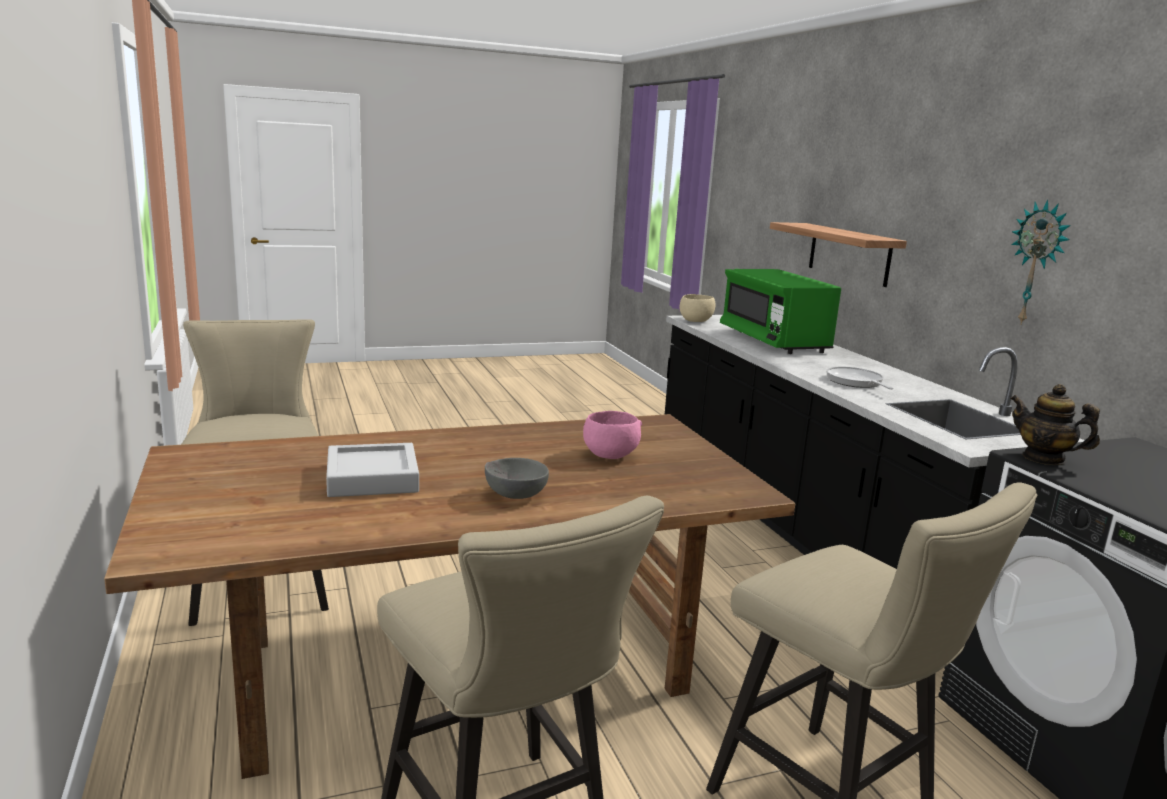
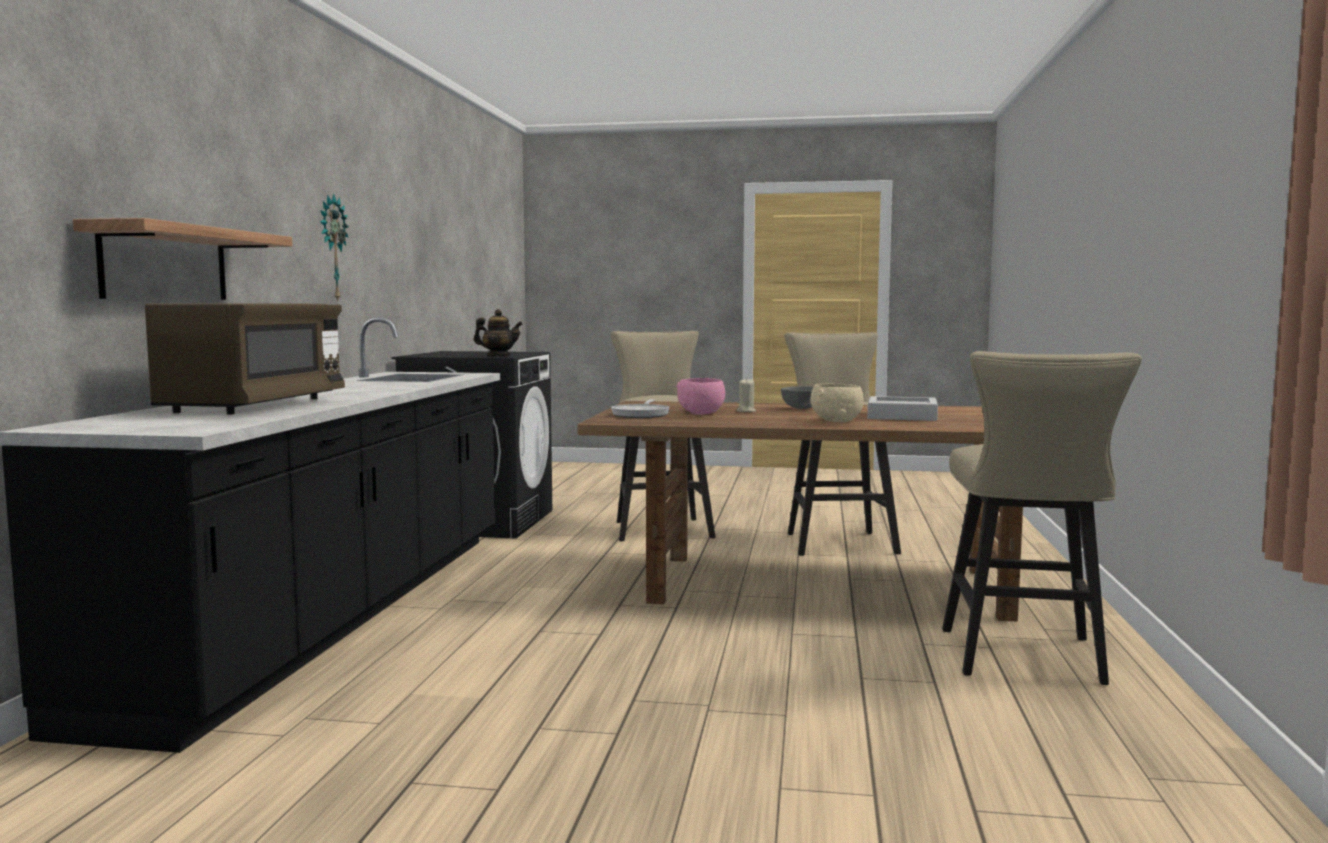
camera: 150 degrees left, 10 degrees down
(573, 471) = (746, 411): none -> beige candle
(695, 321) = (210, 426): beige bowl -> beige bowl (837, 421)
(773, 341) = (255, 406): green microwave -> brown microwave
(856, 382) = (380, 386): frying pan -> frying pan (641, 414)
(1044, 458) = (498, 356): teapot -> teapot turned 60 degrees counterclockwise

